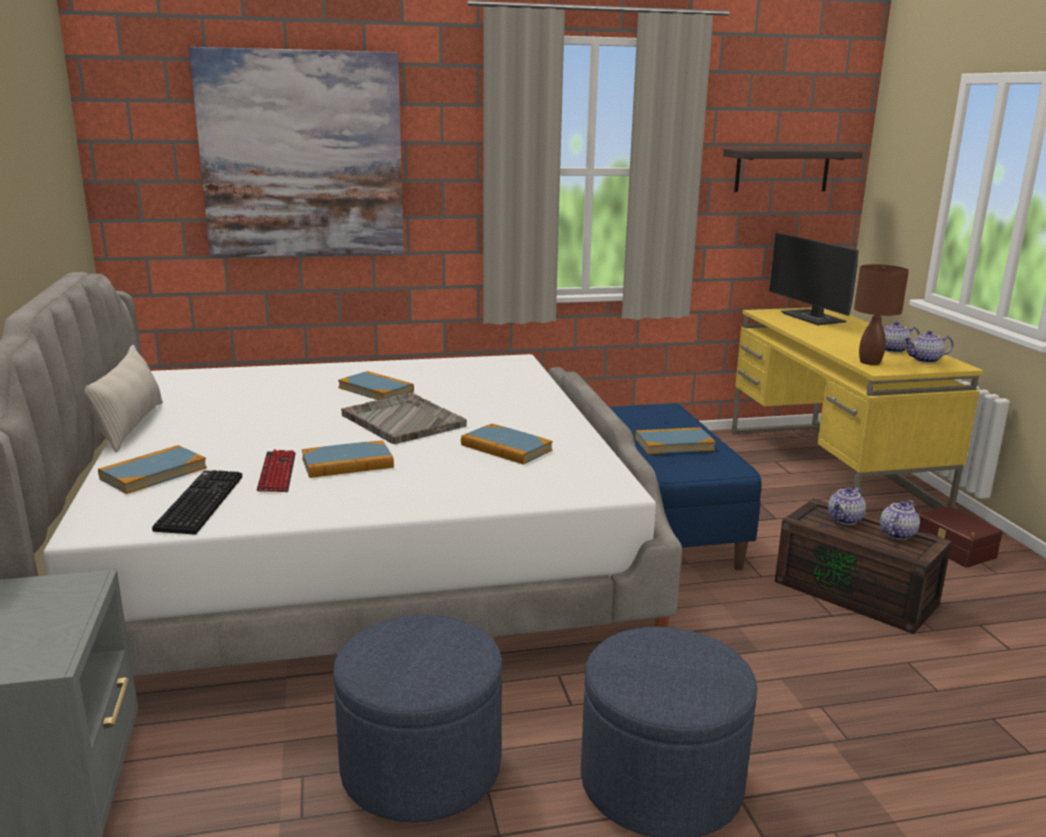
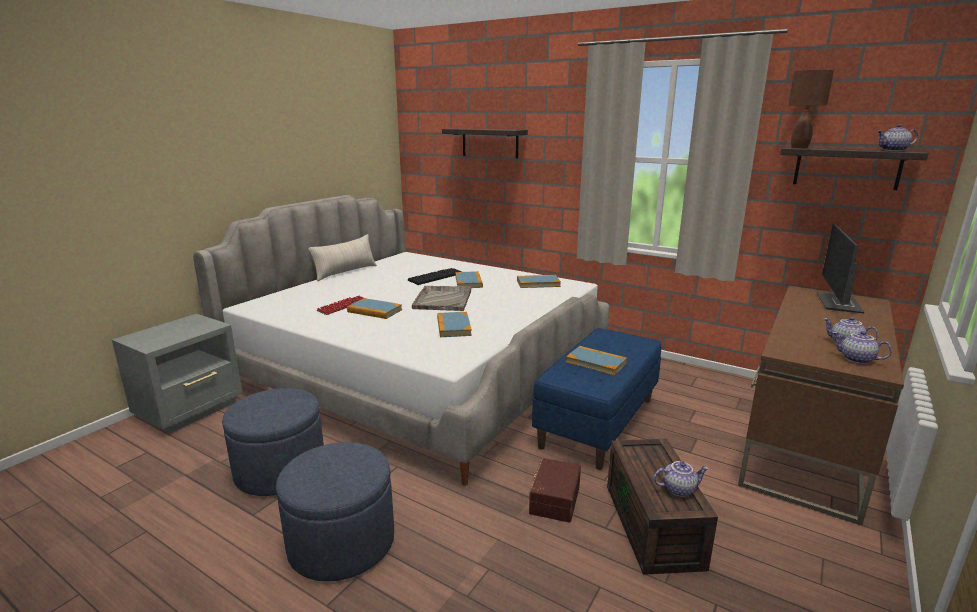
camera: 45 degrees right, 0 degrees up
(153, 473) = (308, 292): book -> book (538, 283)
(198, 502) = (293, 308): keyboard -> keyboard (435, 277)
(302, 155) = (490, 143): picture -> shelf
(830, 472) = (806, 442): yellow desk -> brown desk
(845, 520) = (658, 461): teapot -> teapot (893, 150)
(869, 362) = (789, 345): brown table lamp -> brown table lamp (798, 147)
(953, 549) = (812, 545): brown storage box -> brown storage box (553, 499)

